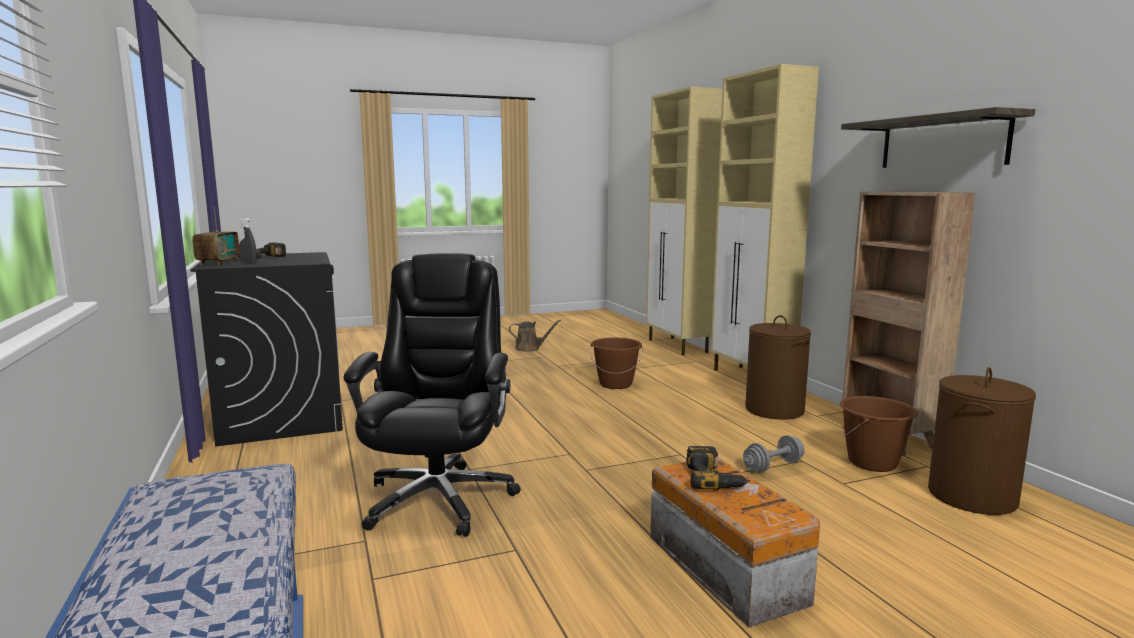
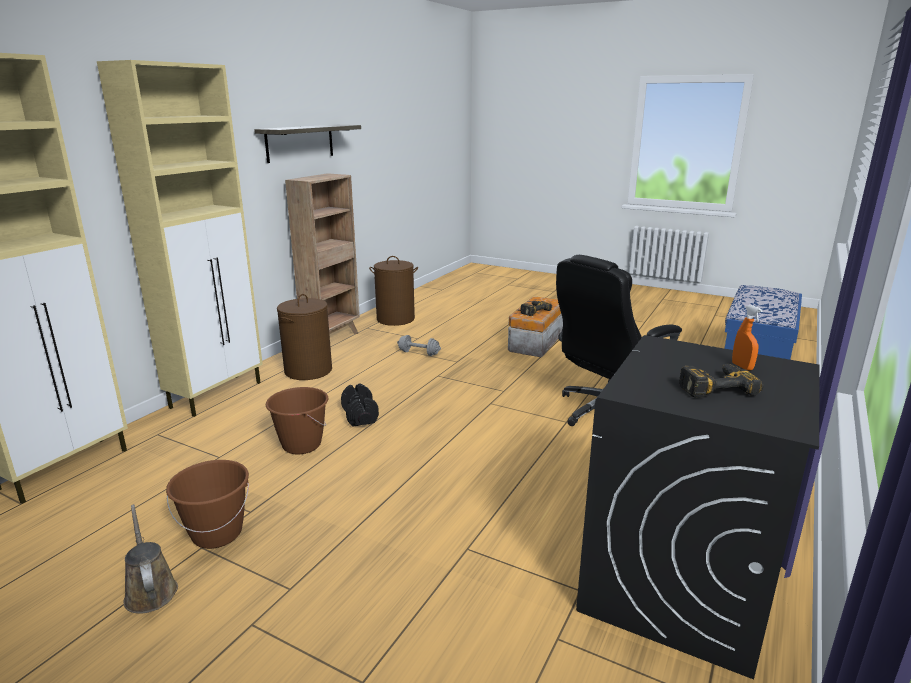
camera: 130 degrees left, 10 degrees up
(218, 263) = (786, 380): radio -> none
(248, 263) = (742, 367): grey spray bottle -> orange spray bottle
(634, 406) = (360, 415): none -> black dumbbell
(872, 463) = (379, 336): brown bucket -> brown bucket (217, 533)

